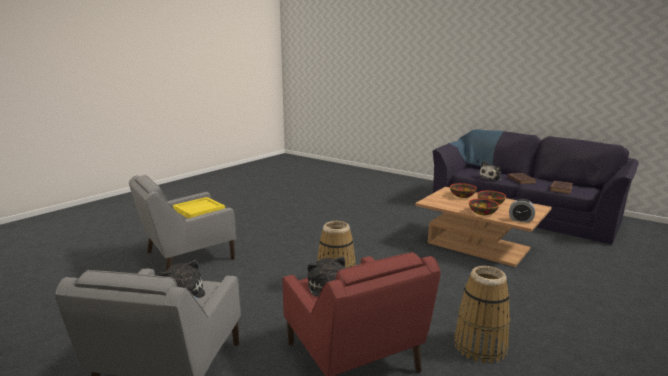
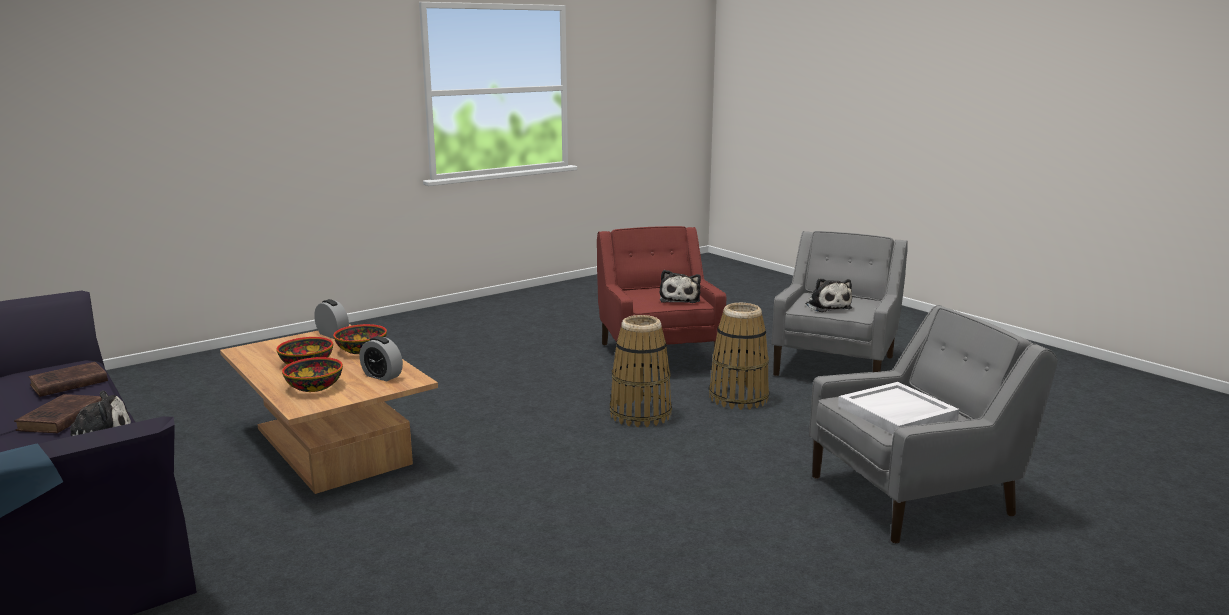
camera: 165 degrees left, 0 degrees up
(199, 210) = (897, 413): yellow tray -> white tray
(444, 202) = (382, 376): none -> alarm clock
(480, 346) = (528, 351): basket -> basket (738, 398)

